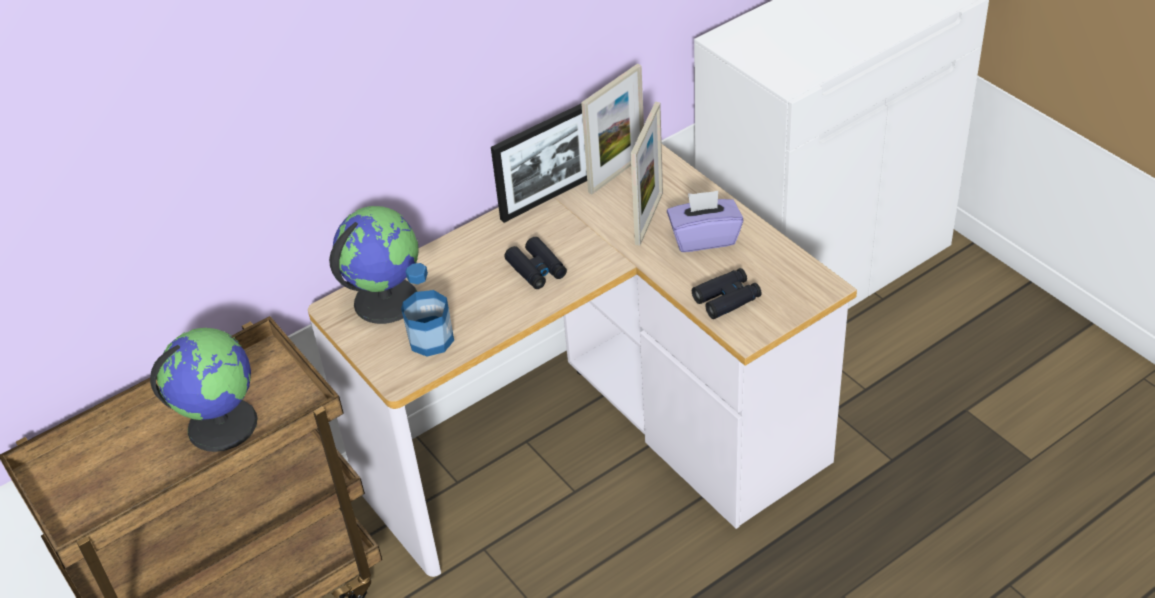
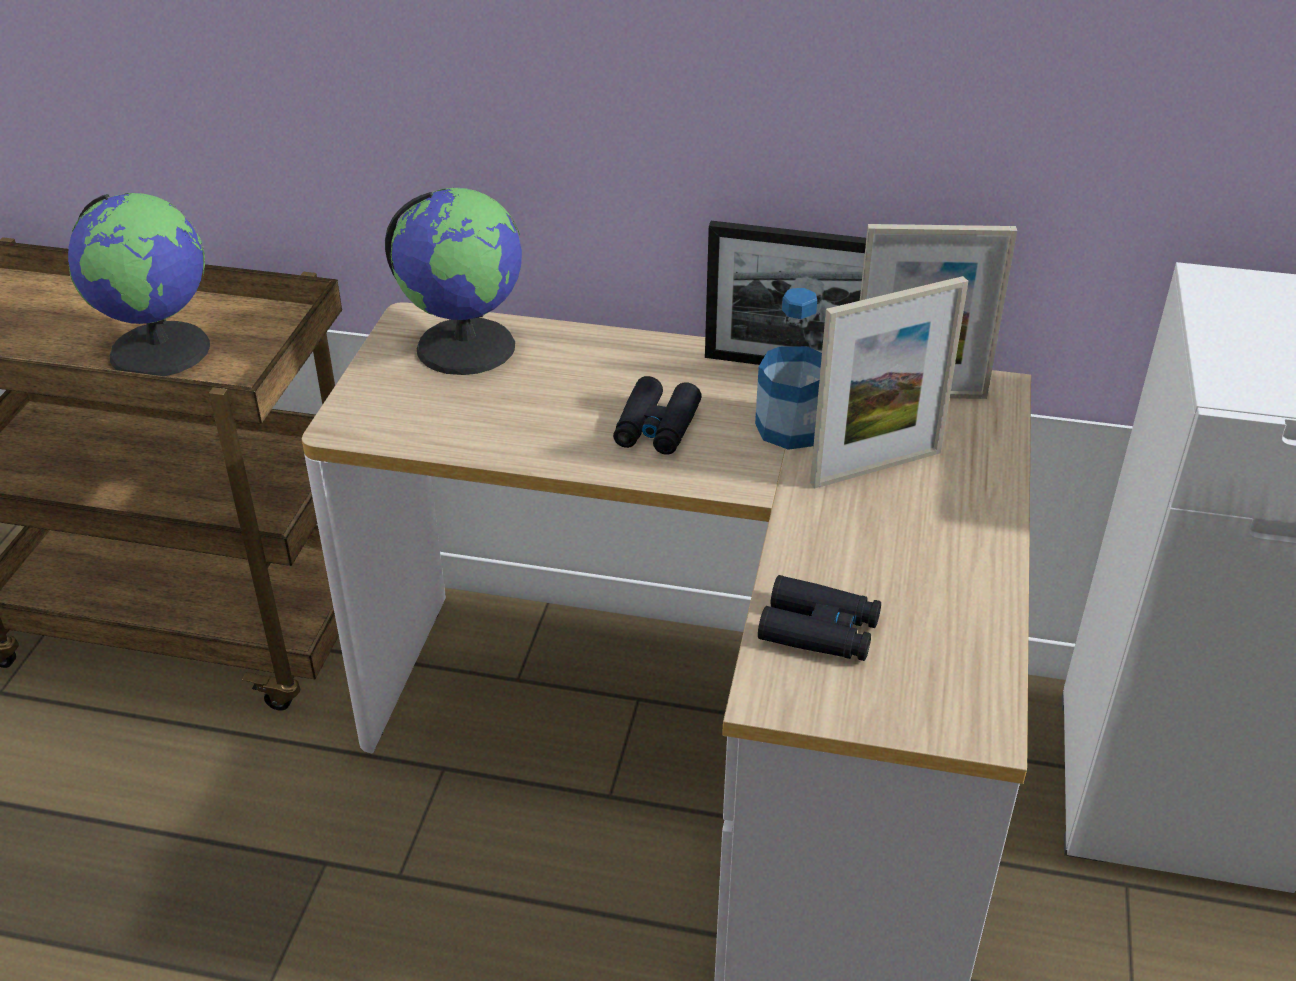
camera: 45 degrees right, 5 degrees down
(431, 339) = (437, 413): bottle -> bottle (792, 427)
(704, 238) = (909, 539): purple tissue box -> none

